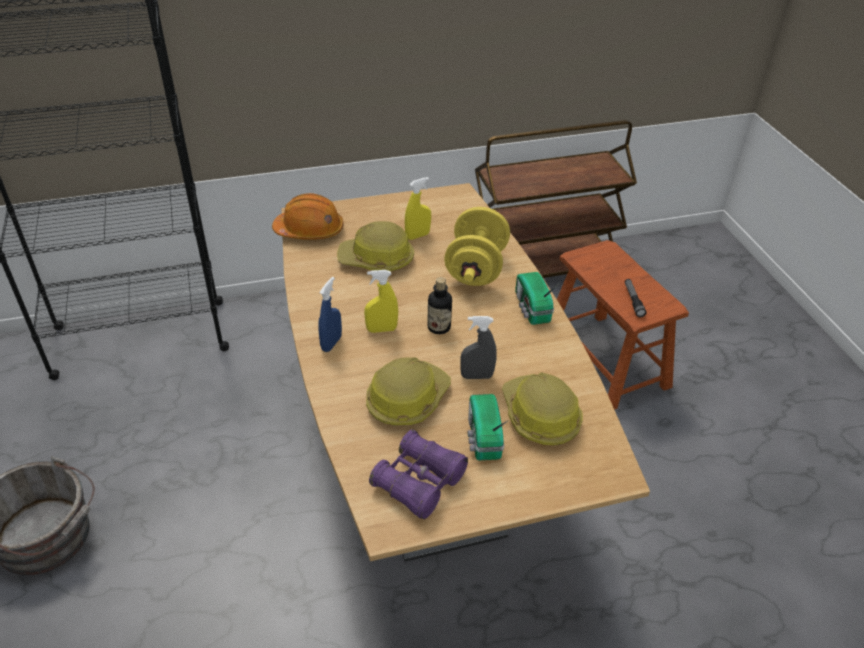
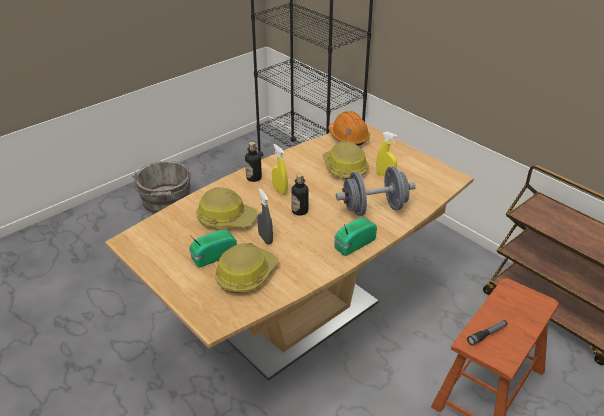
camera: 65 degrees right, 5 degrees down
(331, 343) = (254, 178): blue spray bottle -> bottle
(419, 482) = (163, 242): purple binoculars -> none
(476, 268) = (374, 208): yellow dumbbell -> grey dumbbell

